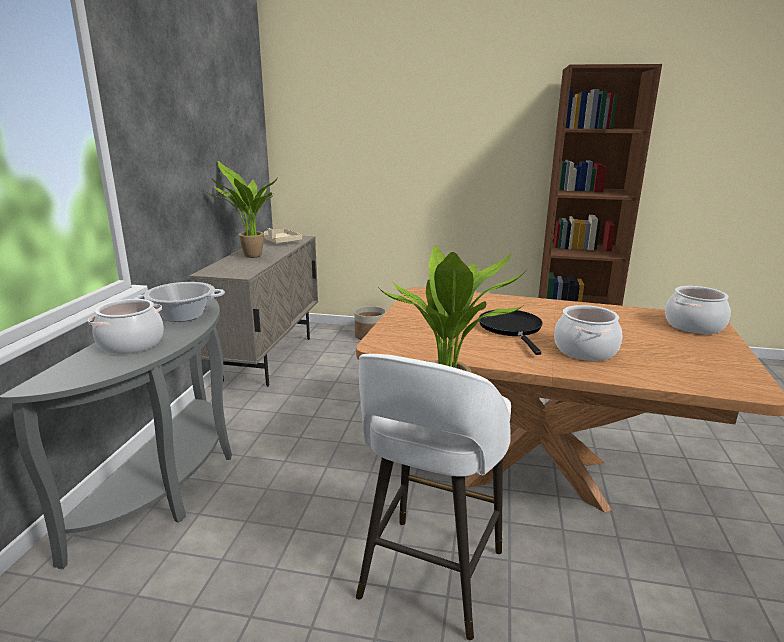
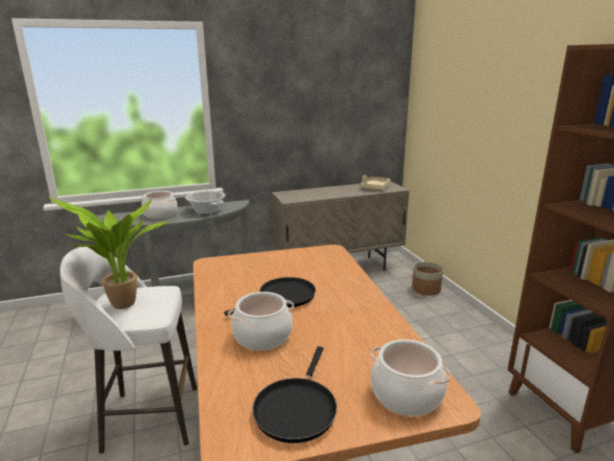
camera: 60 degrees right, 0 degrees up
(250, 257) = (327, 191): potted plant -> none
(706, 360) = (296, 408): none -> black frying pan

